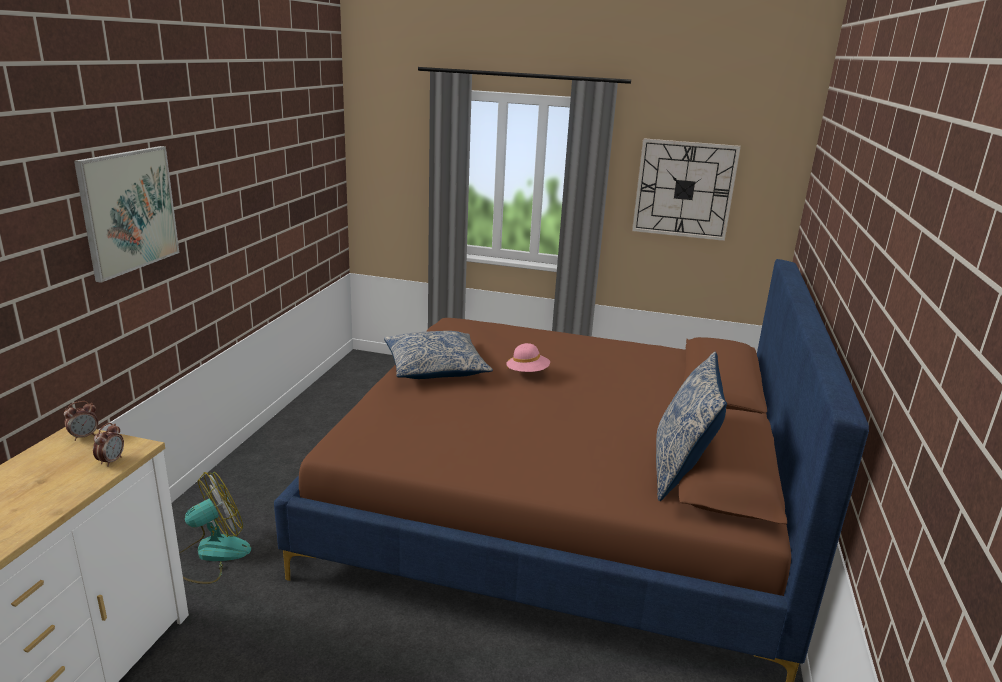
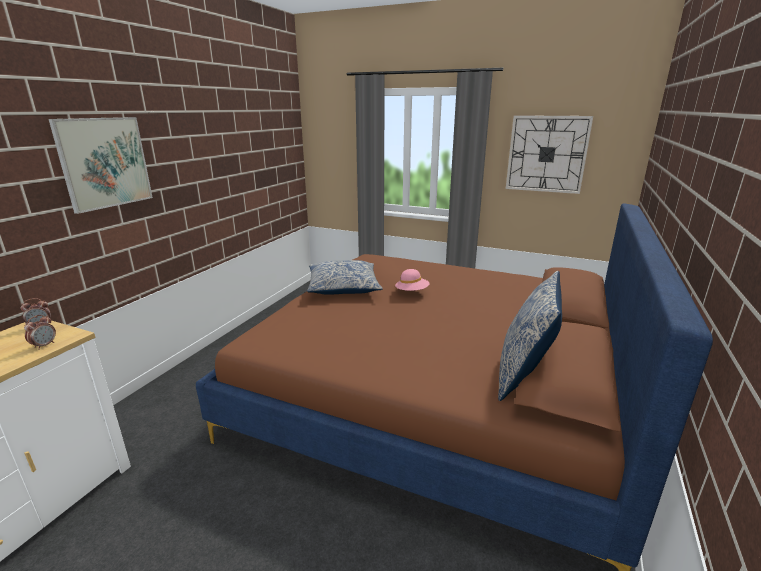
camera: 10 degrees right, 0 degrees up
(211, 554) = (165, 419): fan -> none

